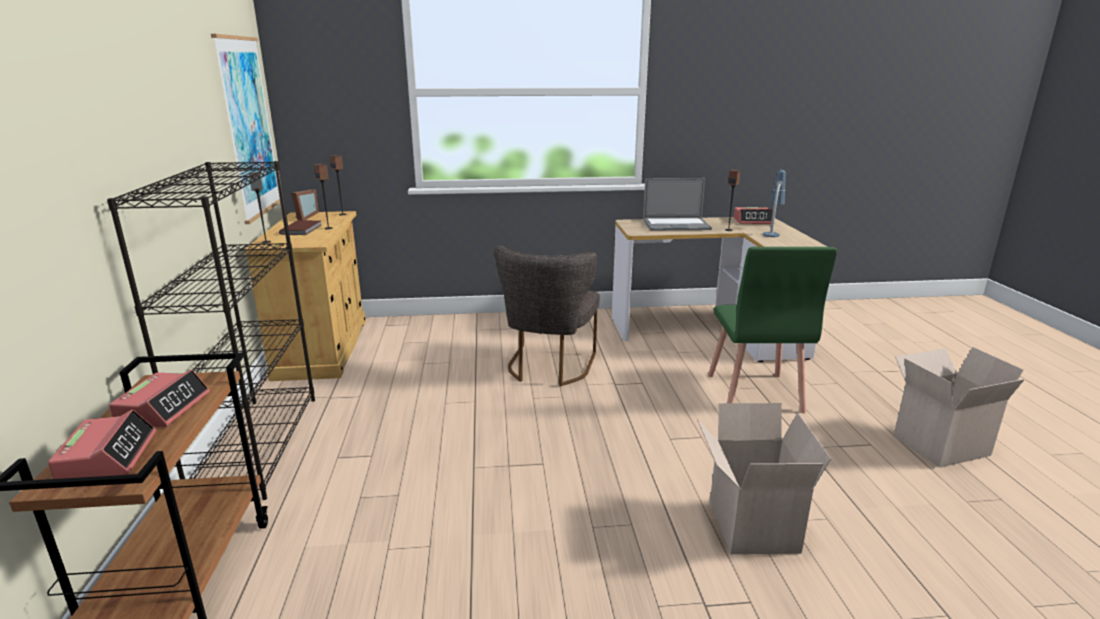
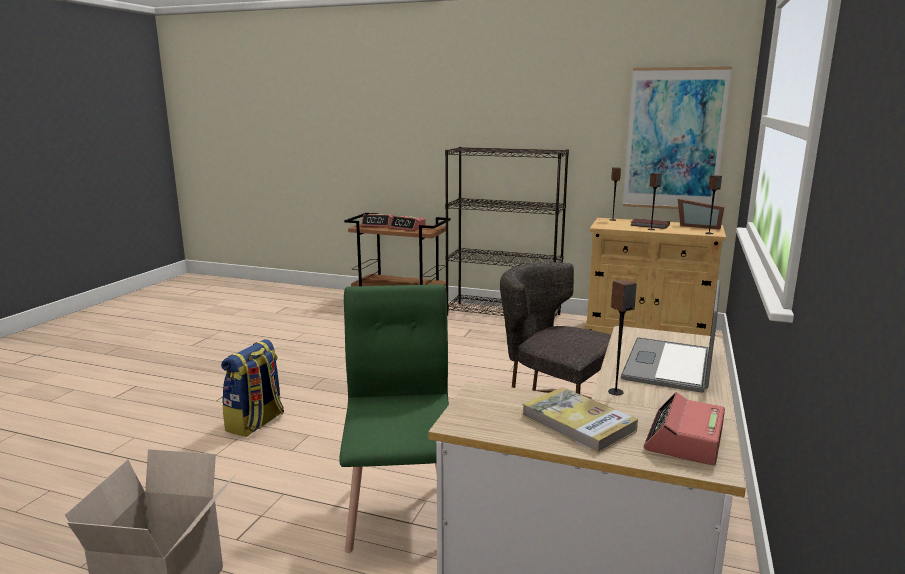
camera: 115 degrees right, 5 degrees down
(749, 524) = (256, 423): cardboard box -> backpack
(753, 393) = (401, 512): green chair -> green chair turned 60 degrees clockwise
(772, 232) = (578, 423): table lamp -> book

